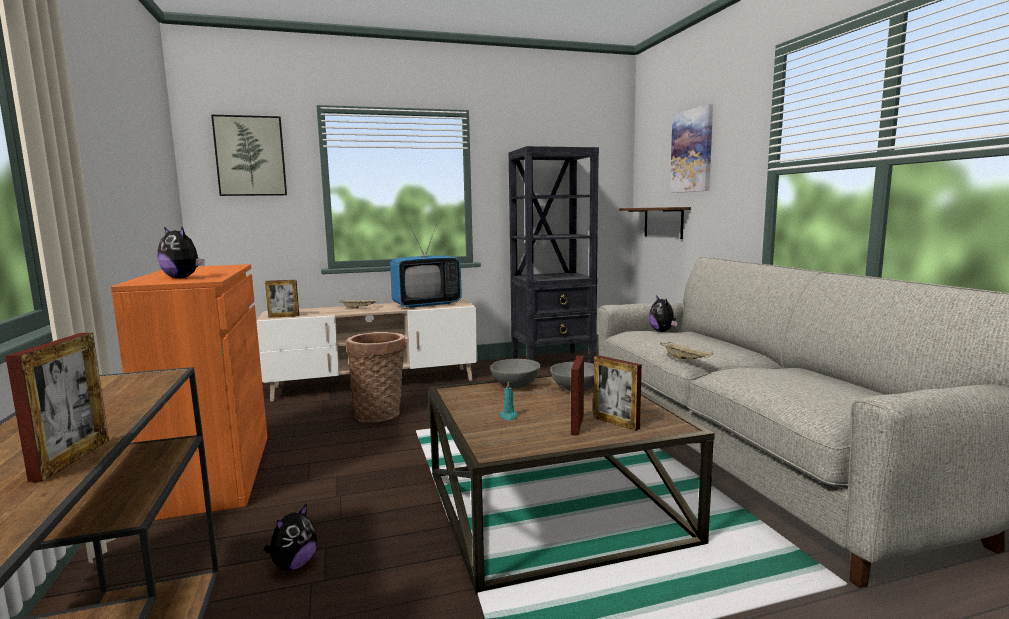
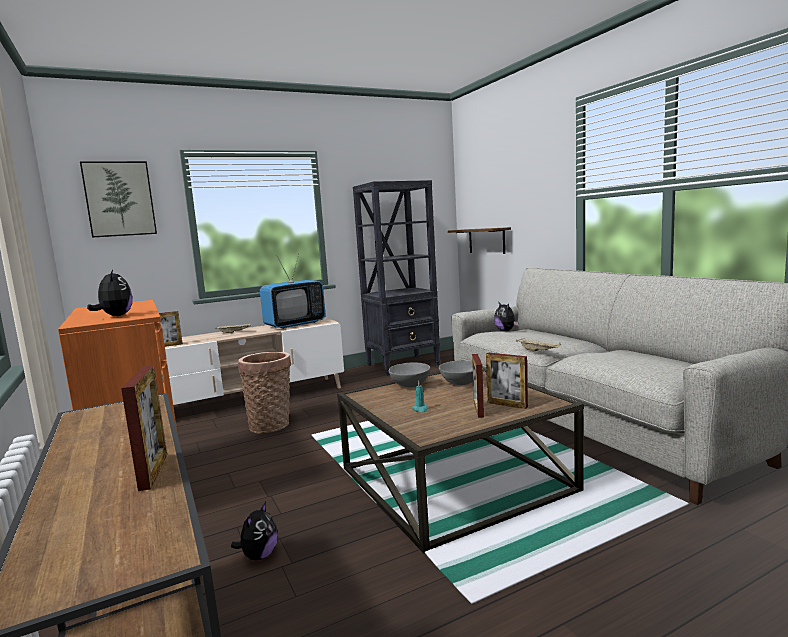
camera: 10 degrees left, 0 degrees up
(183, 278) = (115, 316): plush toy -> plush toy turned 135 degrees counterclockwise
(692, 151) = (509, 181): picture -> none

